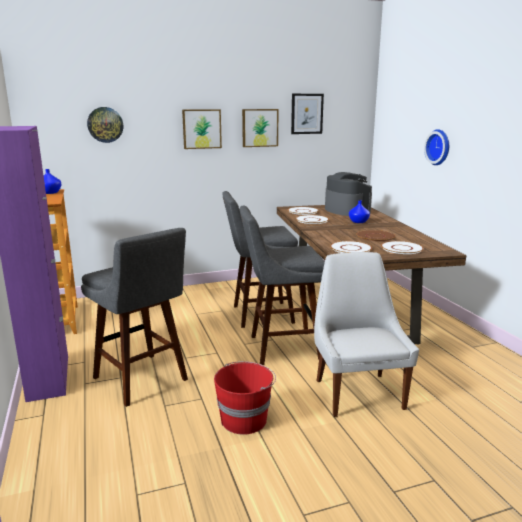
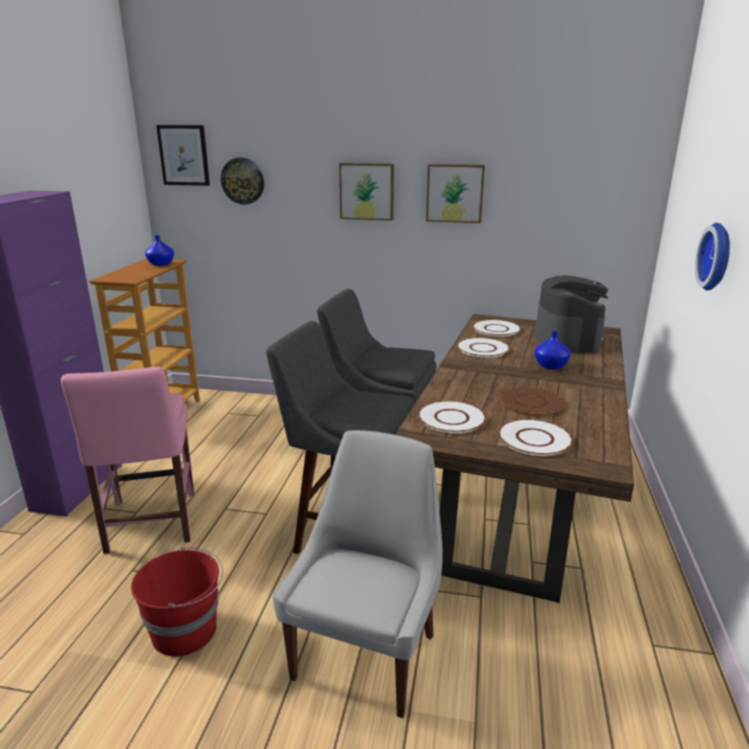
camera: 30 degrees right, 5 degrees up
(142, 380) = (150, 525): grey stool -> pink chair
(307, 114) = (536, 173): picture -> picture (184, 155)

